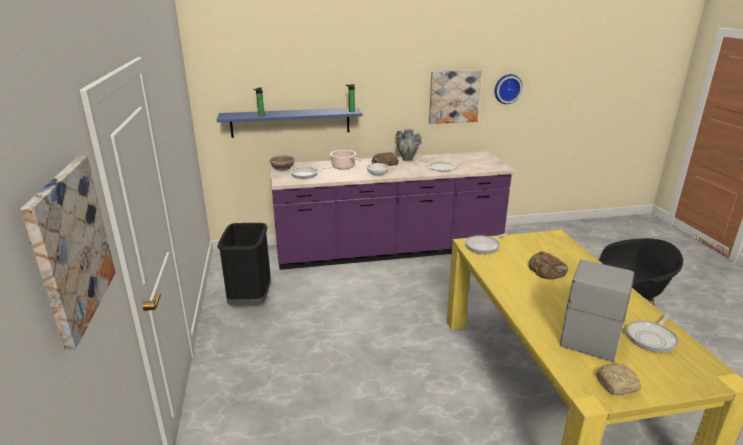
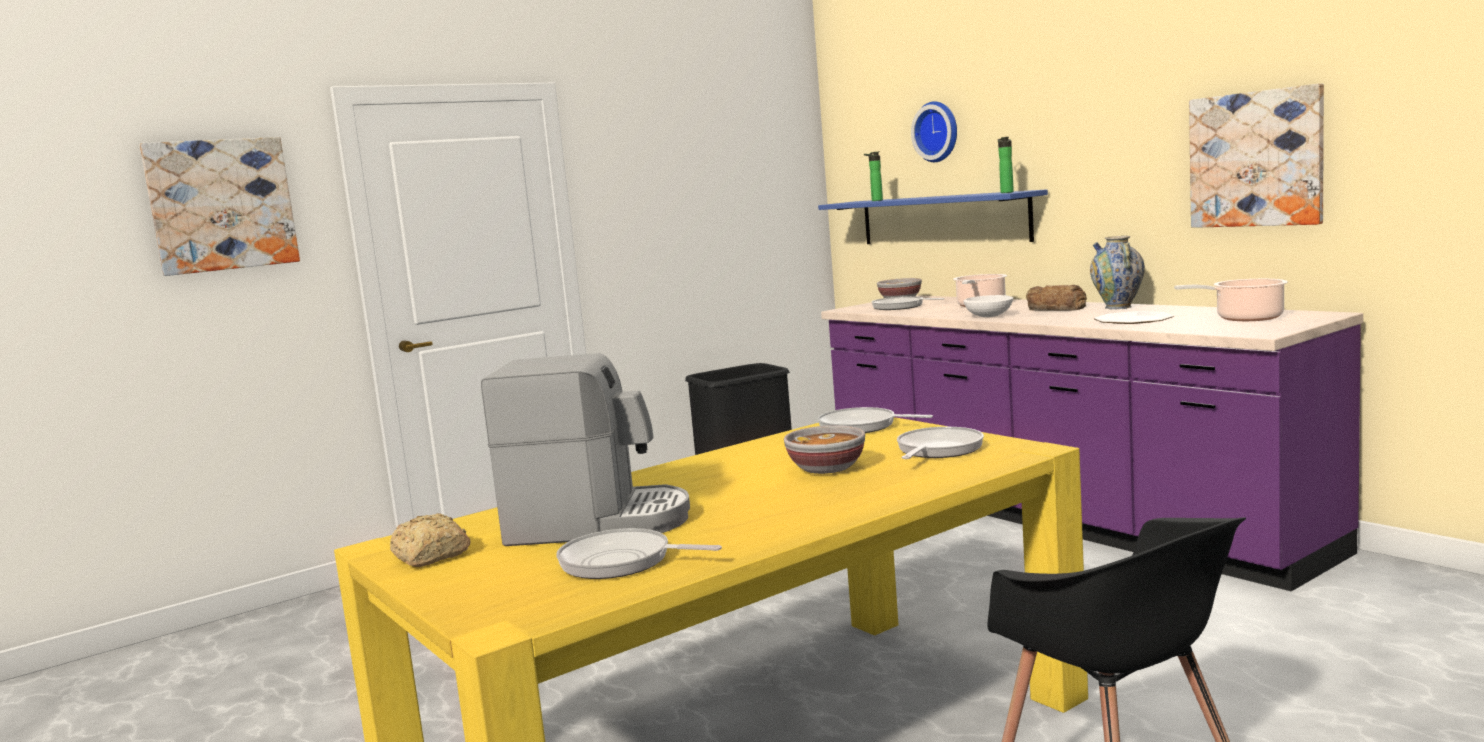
camera: 65 degrees right, 15 degrees down
(471, 160) = (1245, 318): none -> cooking pot
(507, 88) = (1417, 129): wall clock -> wall clock (938, 131)
(539, 246) = (937, 450): none -> frying pan
(547, 270) = (827, 469): bread -> bowl

